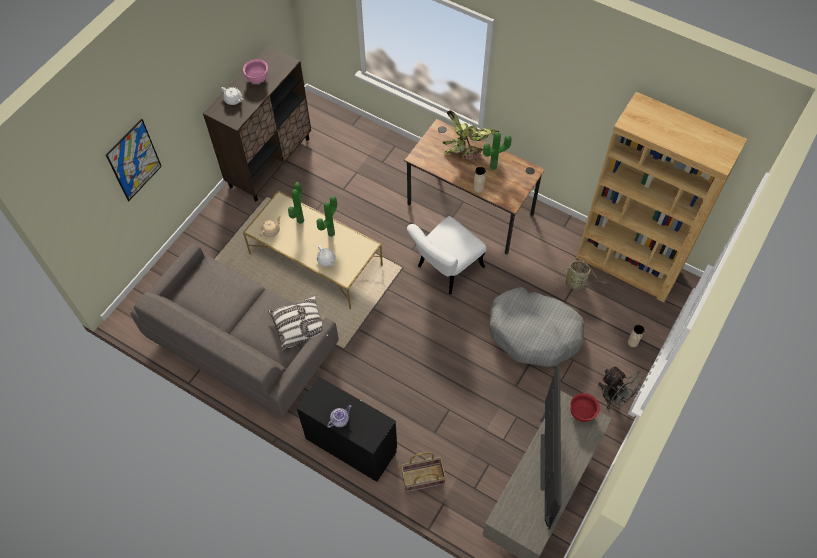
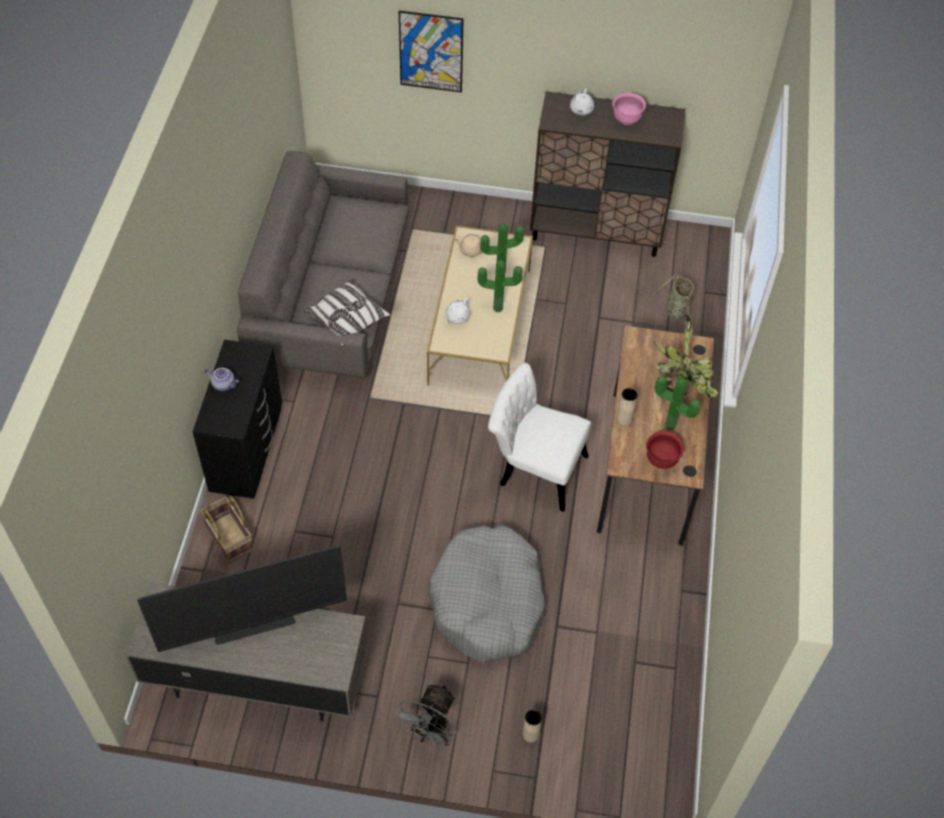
camera: 65 degrees right, 5 degrees down
(576, 283) = (593, 633): basket -> basket (677, 314)
(581, 413) = (341, 651): red bowl -> red bowl (661, 459)
(628, 265) = (661, 695): brown bookcase -> none

